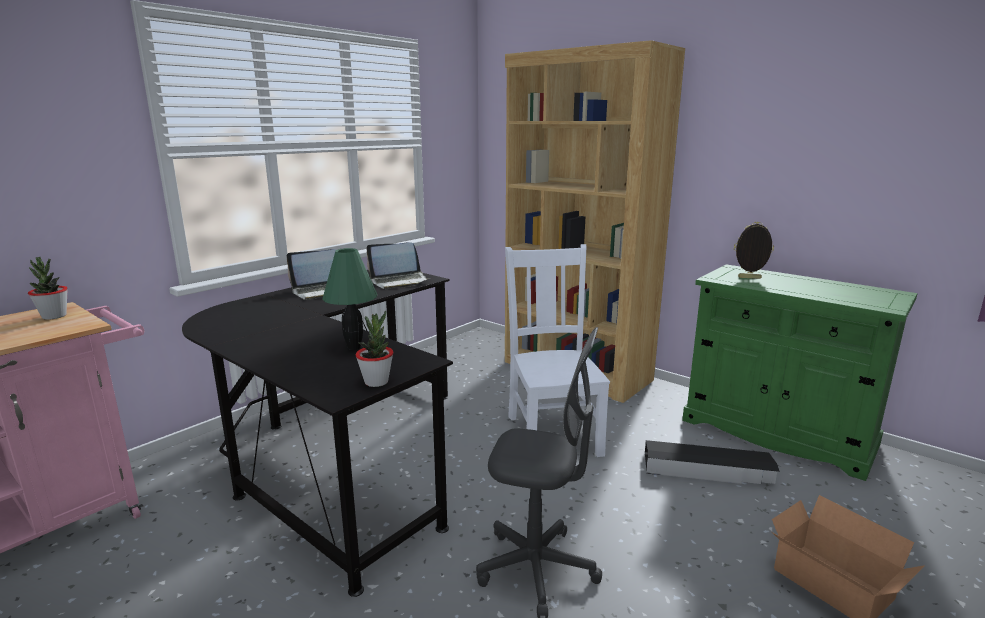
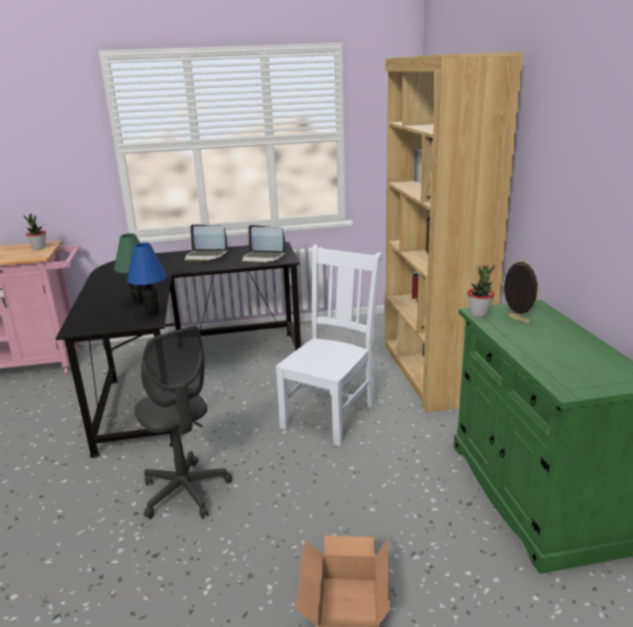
camera: 40 degrees right, 5 degrees up
(376, 382) = (104, 327): potted plant -> potted plant (479, 314)
(408, 354) = (152, 314): none -> blue table lamp
(707, 470) = (402, 492): black storage box -> none

